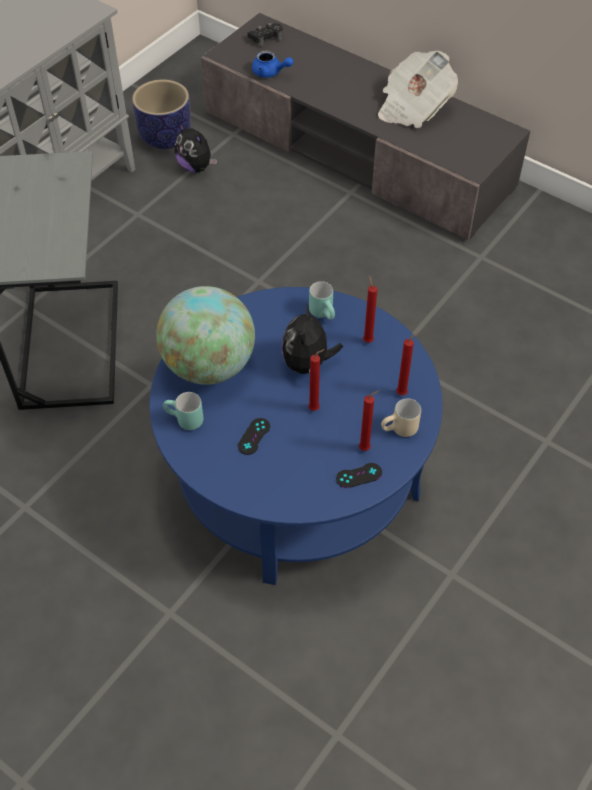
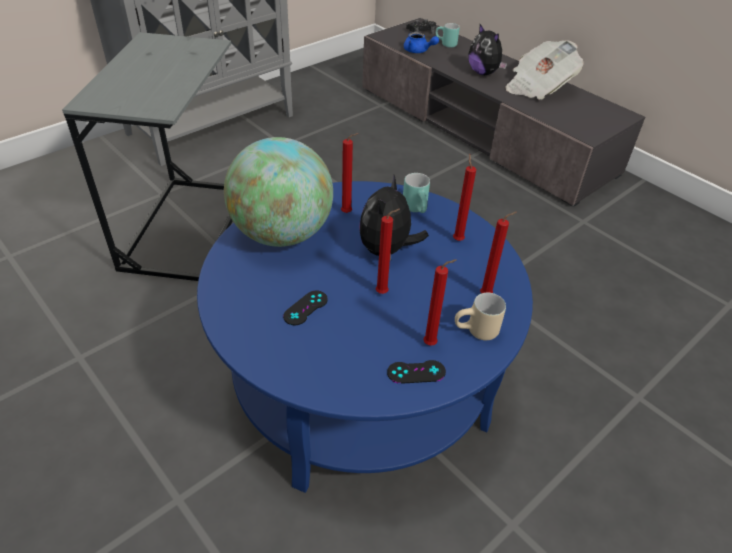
camera: 10 degrees right, 10 degrees down
(166, 138) = (325, 100): planter -> none
(184, 421) = (235, 279): turquoise mug -> turquoise mug (445, 44)
(196, 167) = (343, 121): plush toy -> plush toy (483, 73)
(262, 330) = (348, 213): none -> red candle

